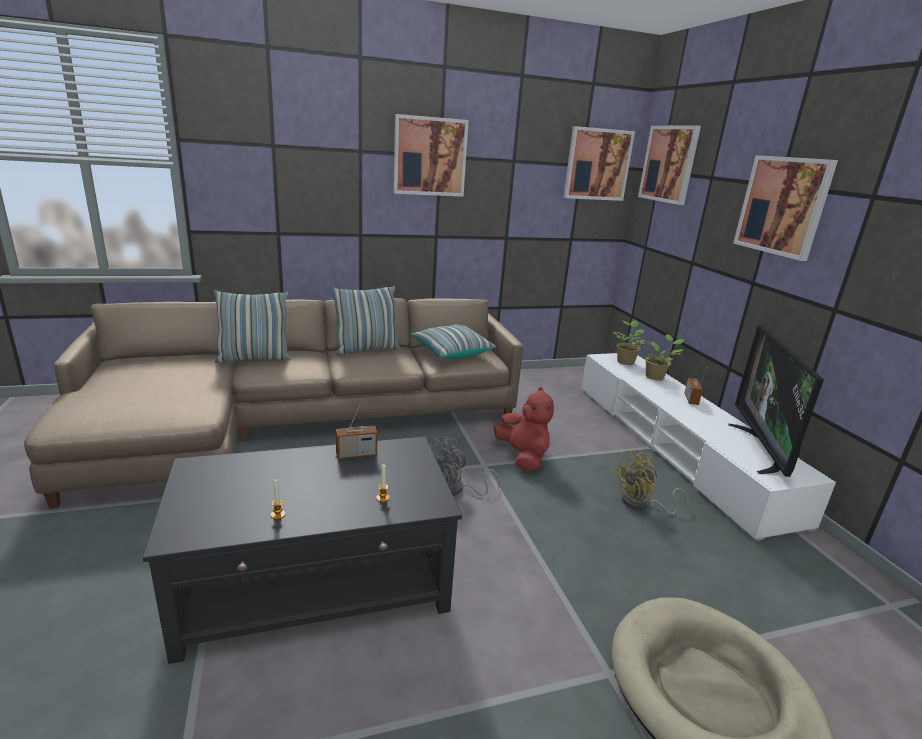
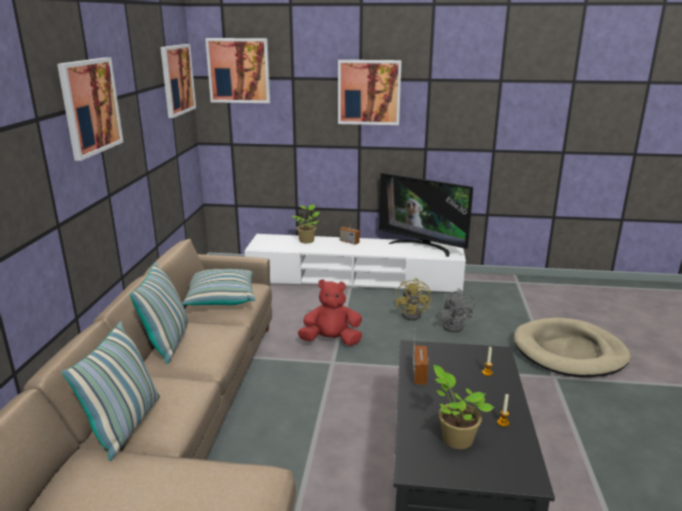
camera: 65 degrees left, 0 degrees up
(456, 490) = (361, 385): grey fan -> grey fan (455, 326)
(625, 361) = (272, 241): potted plant -> potted plant (455, 438)

